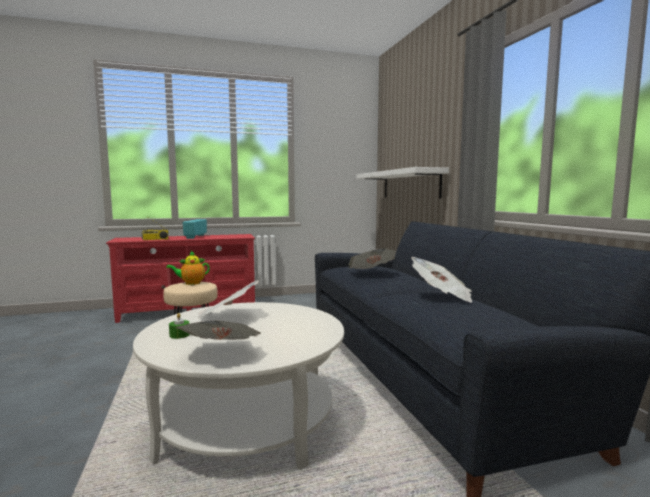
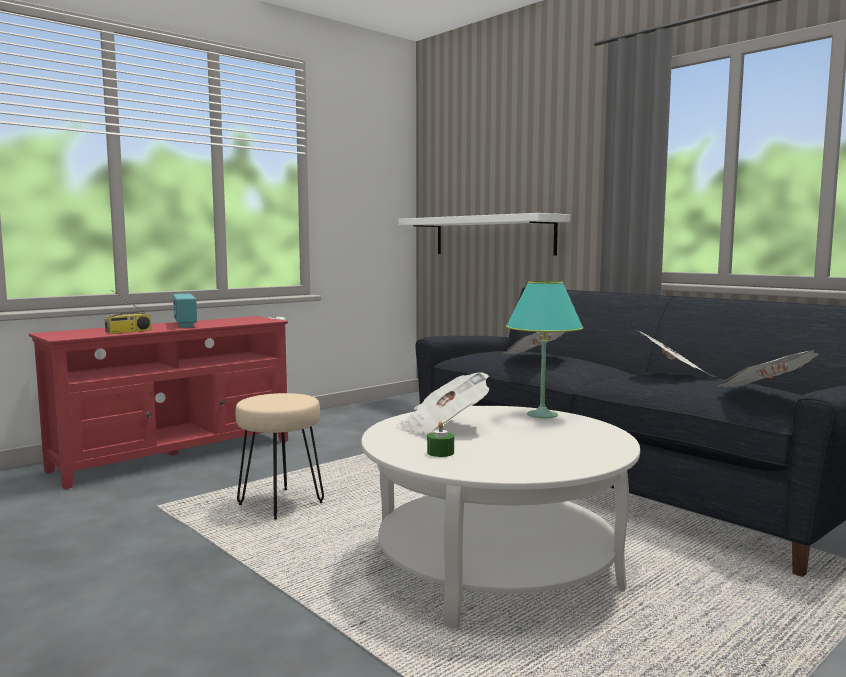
camera: 25 degrees left, 0 degrees up
(191, 283) = (270, 396): teapot -> none
(222, 353) = (542, 461): newspaper -> newspaper (764, 394)
(311, 316) = (542, 415): none -> turquoise table lamp

